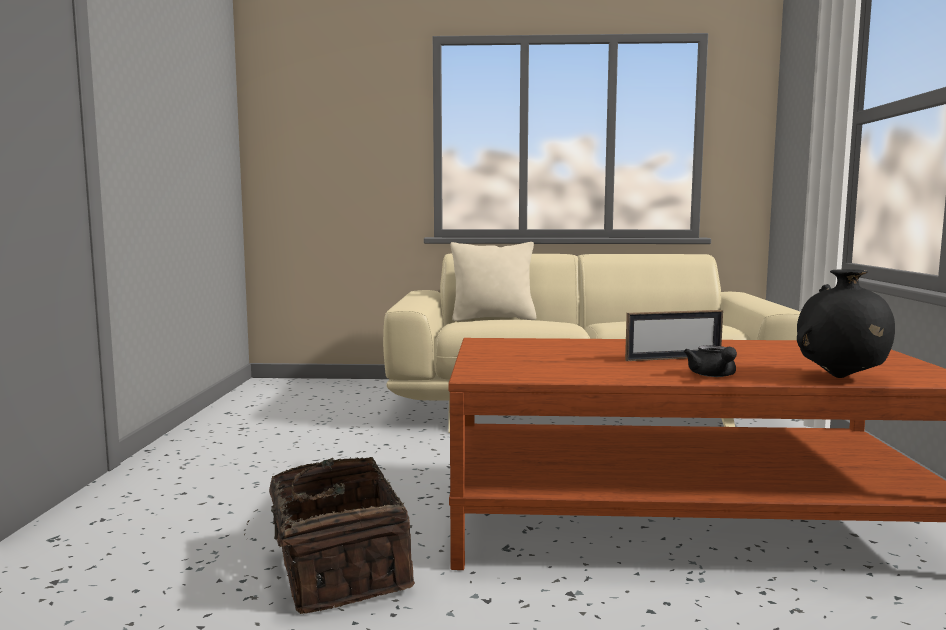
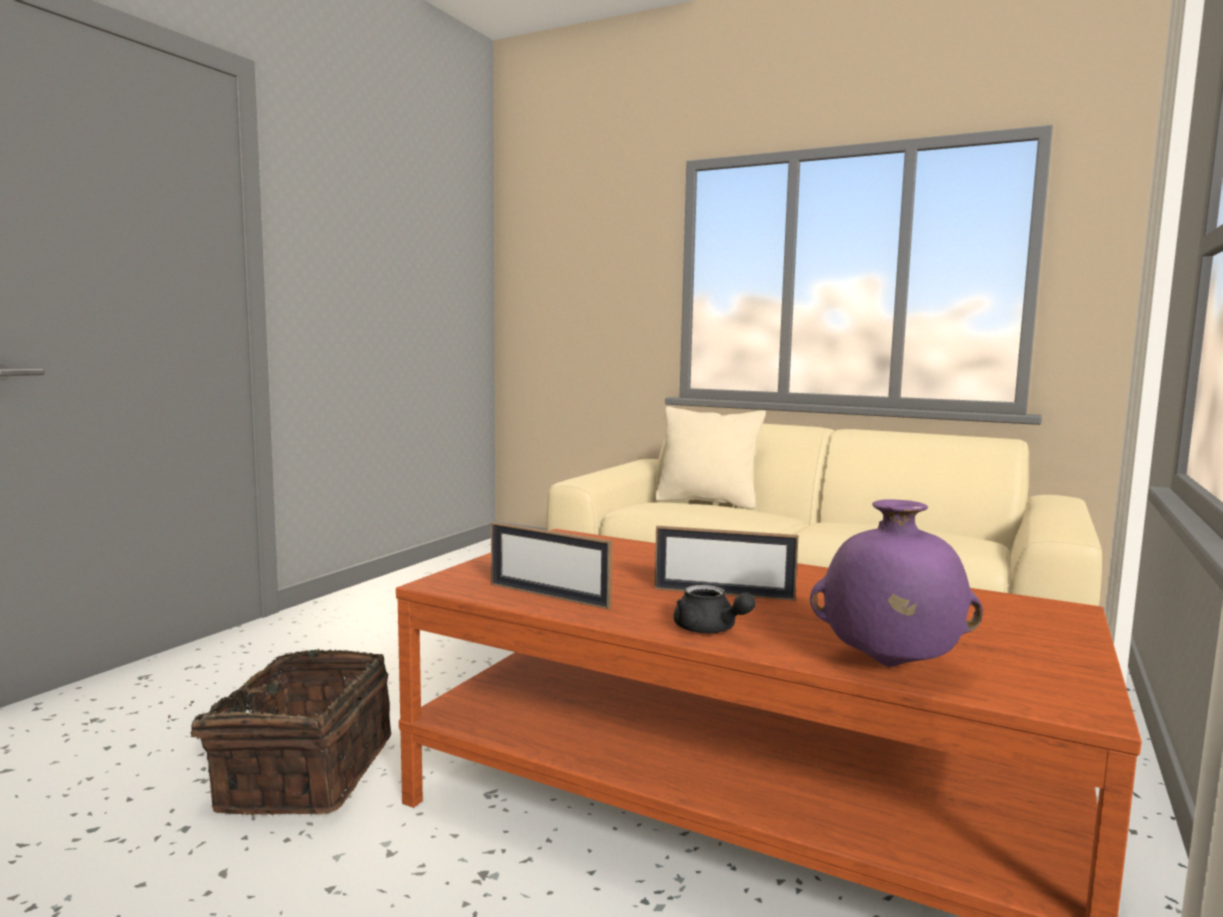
camera: 25 degrees right, 0 degrees up
(571, 372) = (548, 595): none -> picture frame
(713, 376) = (709, 630): black teapot -> black teapot turned 60 degrees counterclockwise
(840, 377) = (888, 666): black vase -> purple vase

